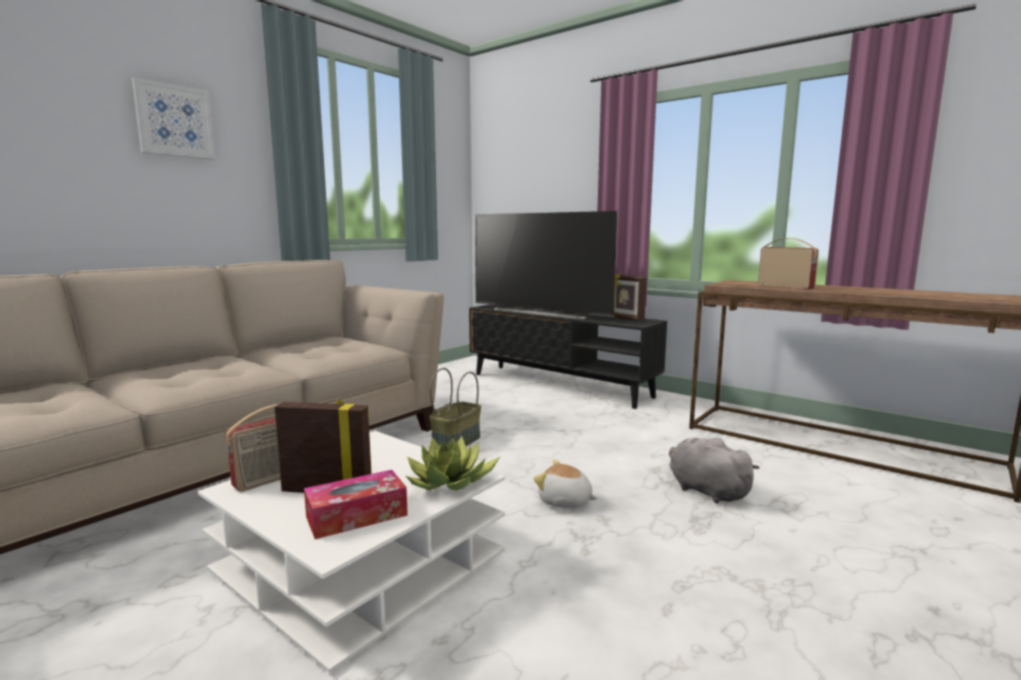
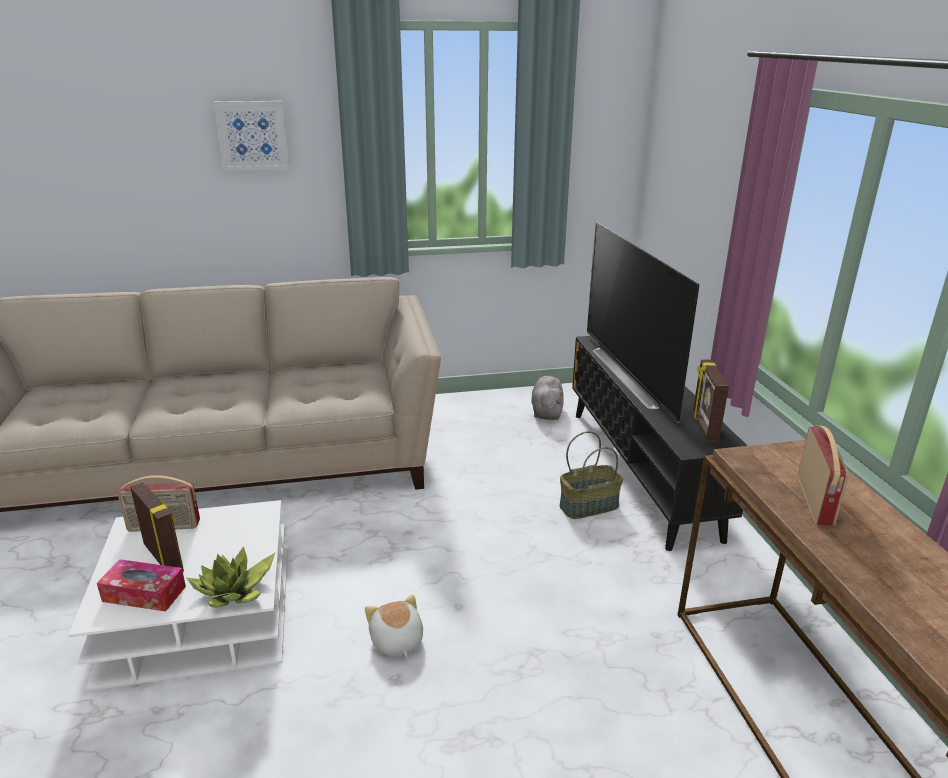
camera: 40 degrees right, 15 degrees up
(456, 442) = (418, 516): basket -> basket (589, 505)
(705, 490) = (537, 708): grey plush toy -> grey plush toy (546, 411)

